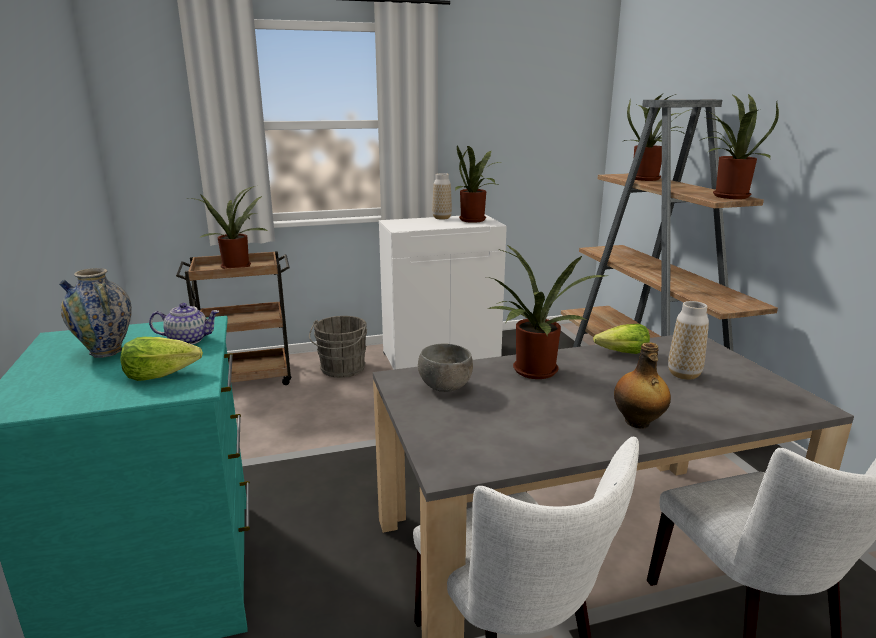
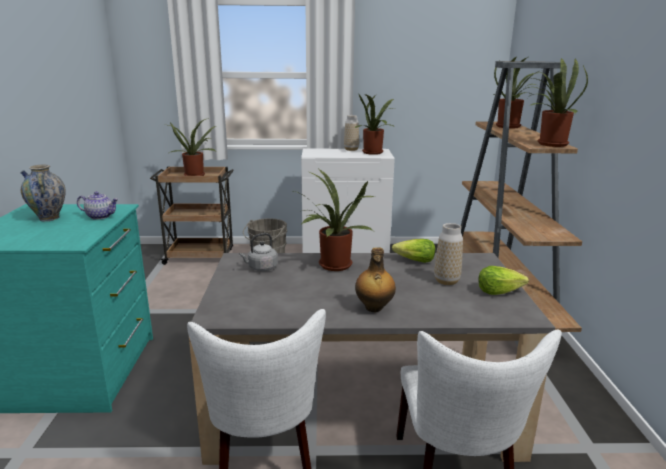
camera: 15 degrees right, 0 degrees up
(161, 374) = (65, 234): lettuce -> lettuce (498, 291)
(445, 387) = (261, 268): grey bowl -> grey kettle

